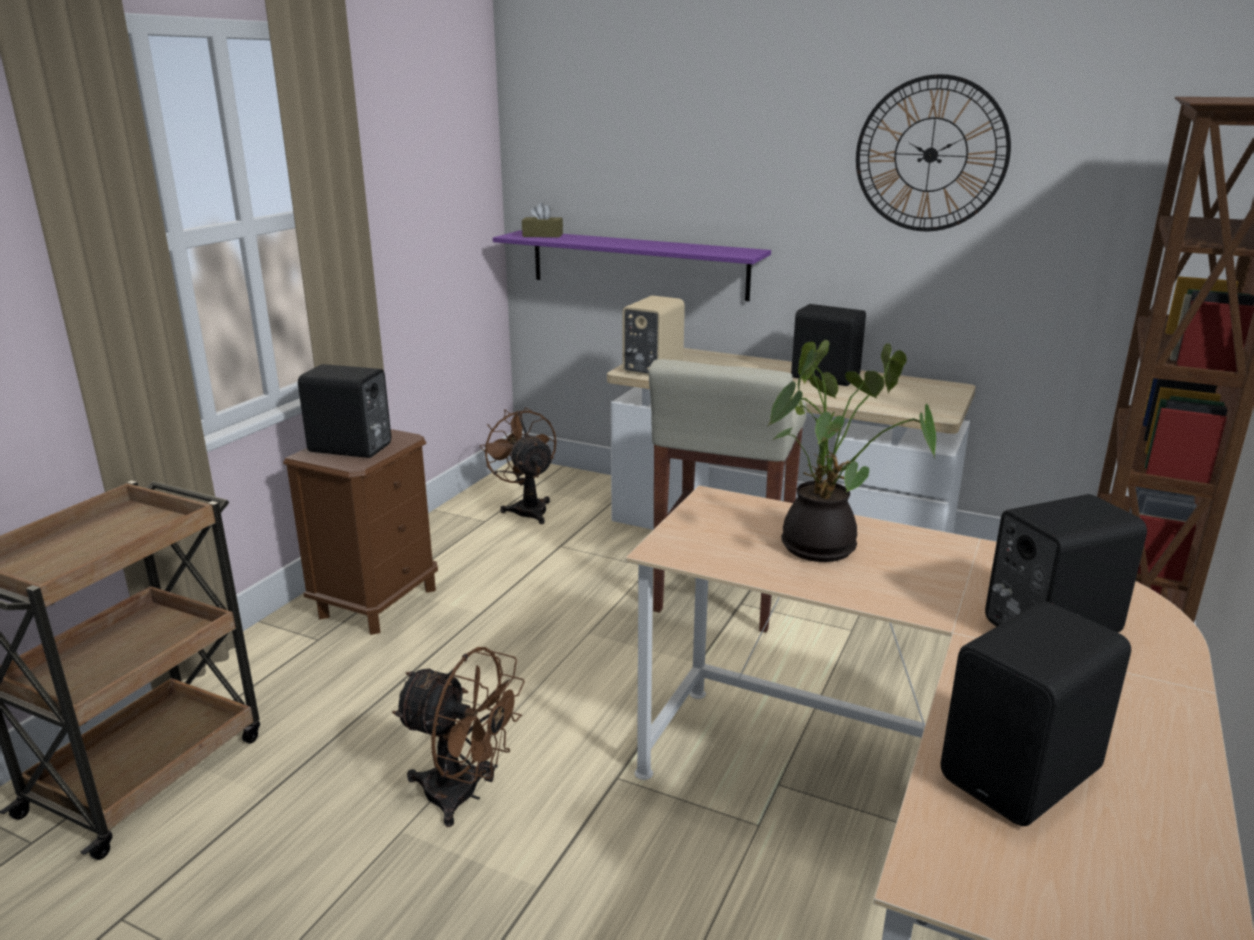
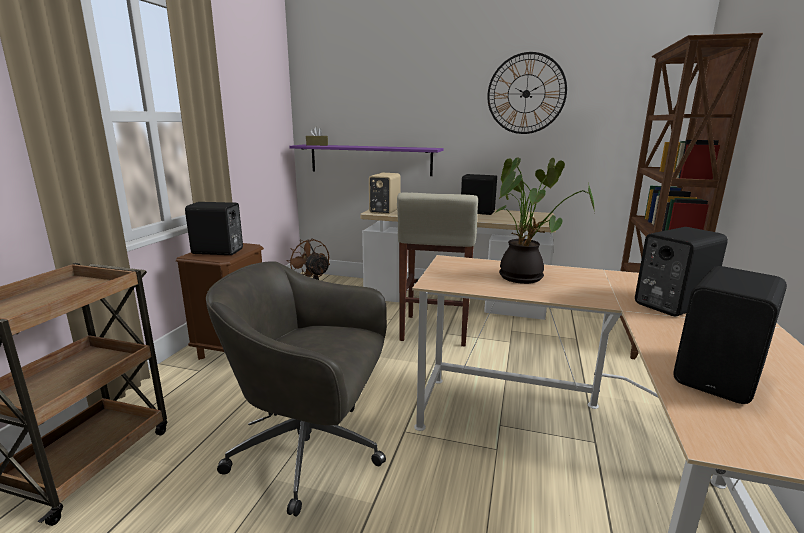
camera: 10 degrees left, 5 degrees down
(464, 795) = (311, 452): brown fan -> grey office chair

